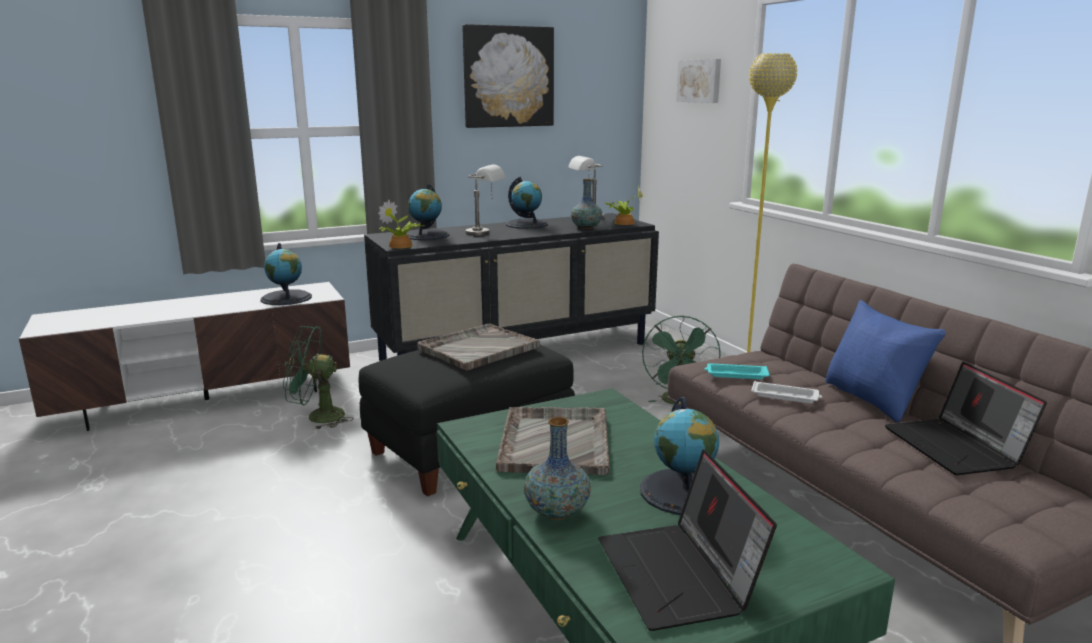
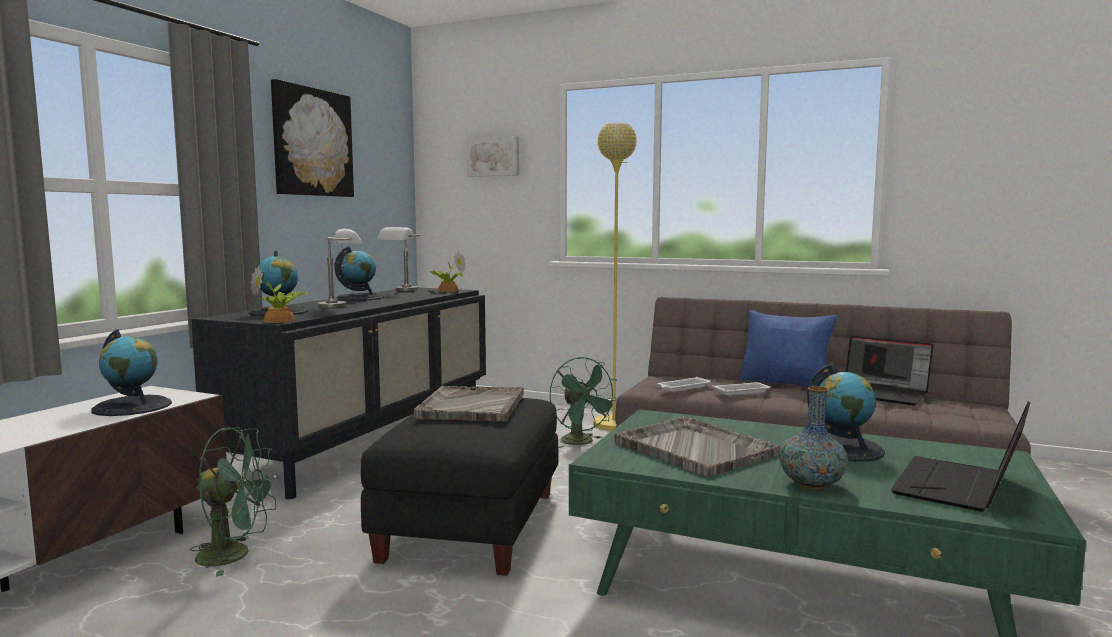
camera: 40 degrees left, 10 degrees down
(317, 417) = (235, 555): green fan -> green fan turned 135 degrees counterclockwise
(586, 227) = (426, 295): vase -> none
(679, 576) = (960, 488): laptop -> laptop turned 90 degrees clockwise
(735, 374) = (683, 387): turquoise tray -> white tray

